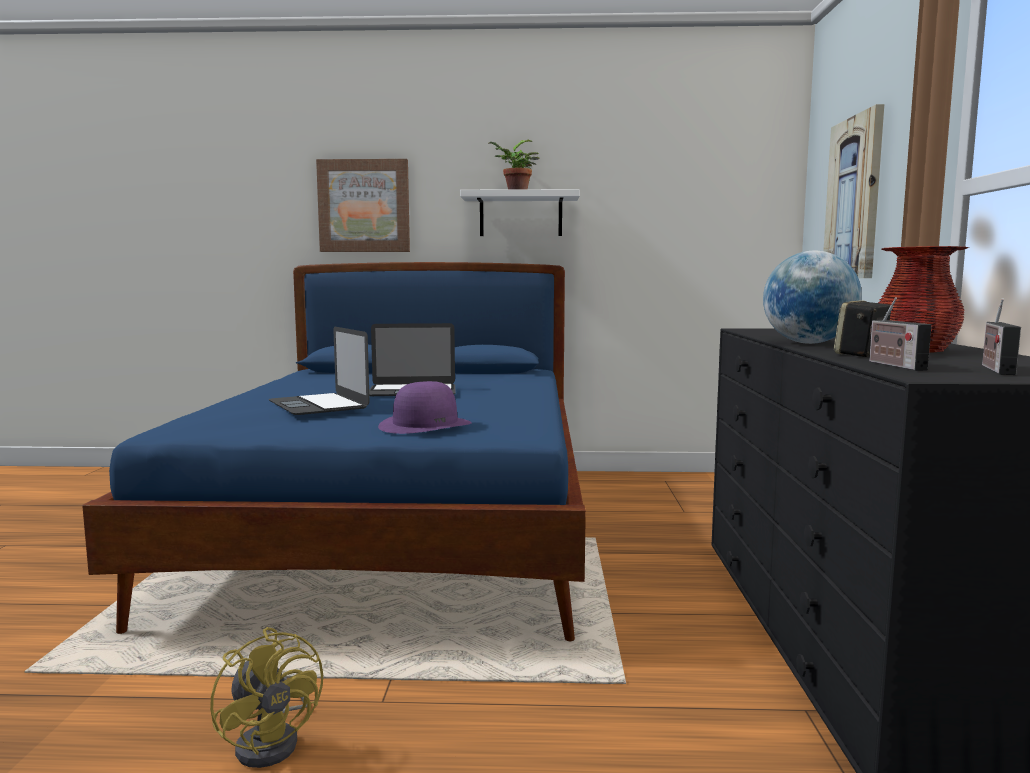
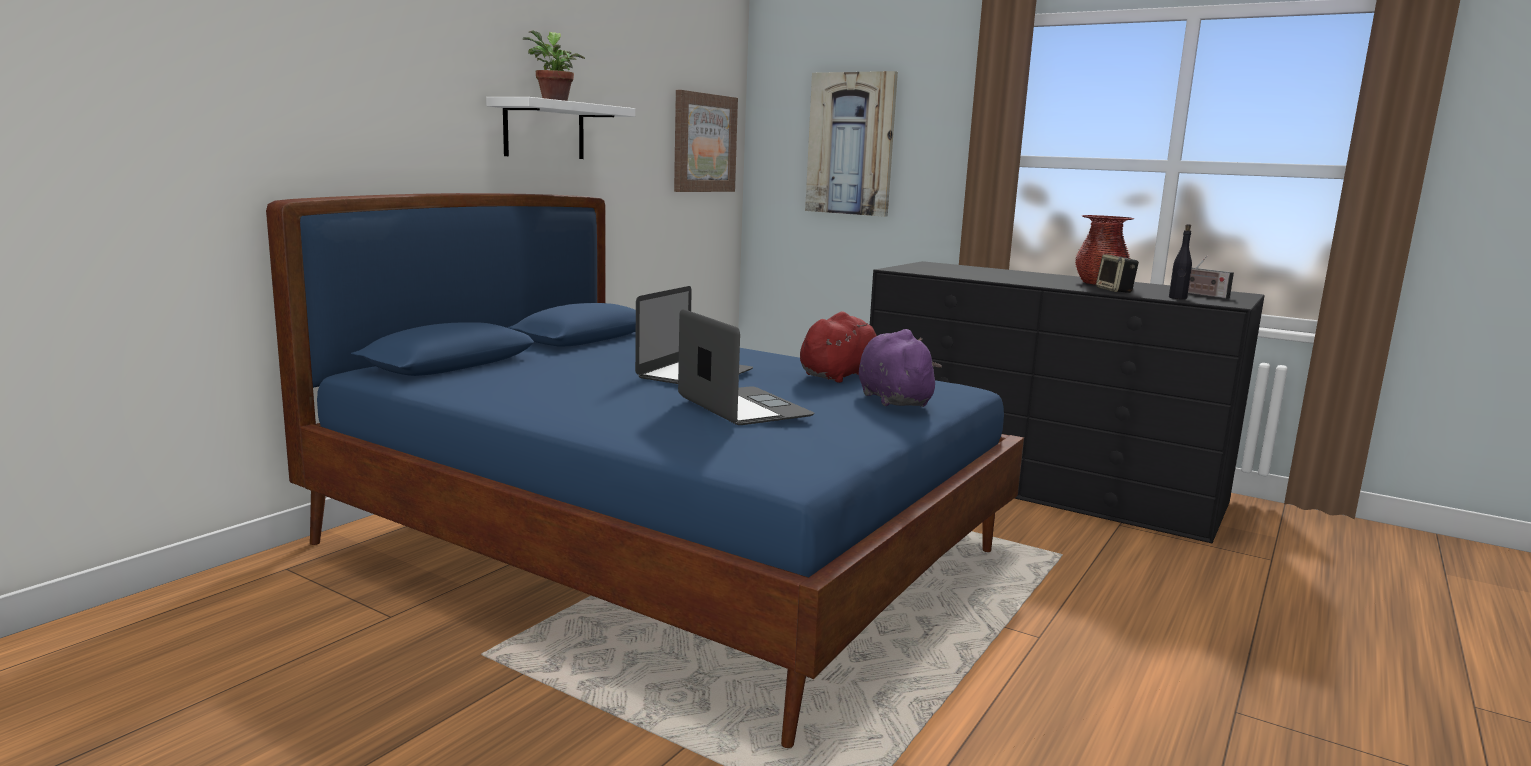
camera: 60 degrees left, 5 degrees up
(274, 740) = (1079, 690): yellow fan -> none
(318, 404) = (743, 407): laptop -> laptop turned 120 degrees counterclockwise
(364, 206) = (358, 102): picture -> picture (704, 143)
(425, 425) = (893, 399): purple hat -> purple plush toy
(492, 410) = (839, 375): none -> red plush toy
(808, 343) = (1033, 283): globe -> none
(893, 365) = (1177, 298): radio -> black bottle

